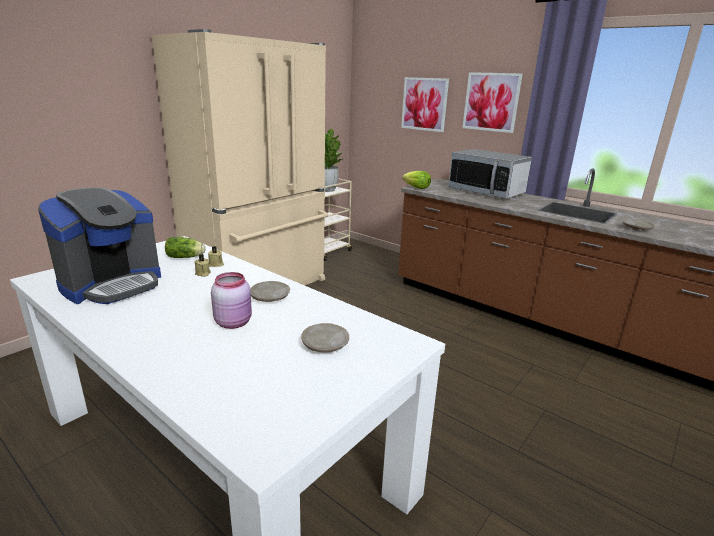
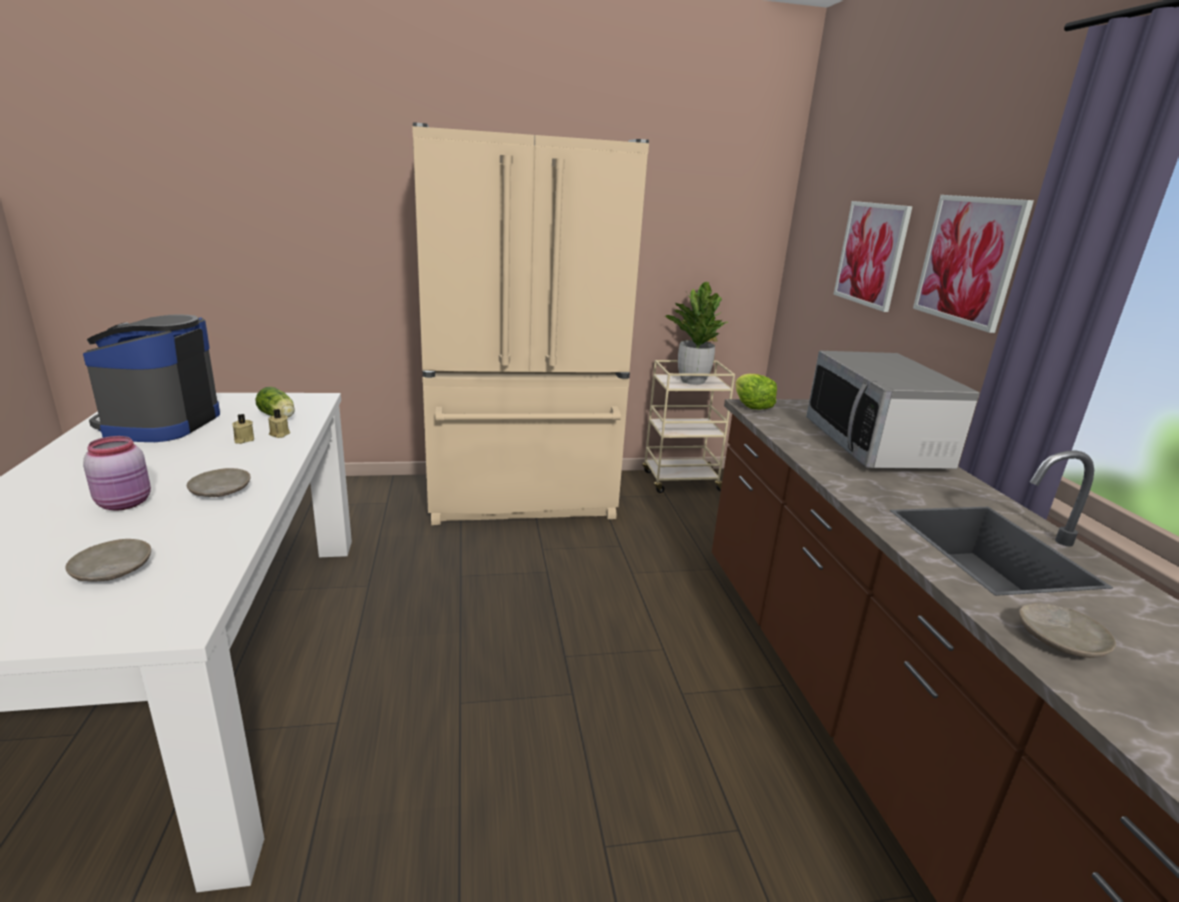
camera: 40 degrees right, 0 degrees up
(112, 284) = (160, 423): coffee machine -> coffee machine turned 105 degrees clockwise

